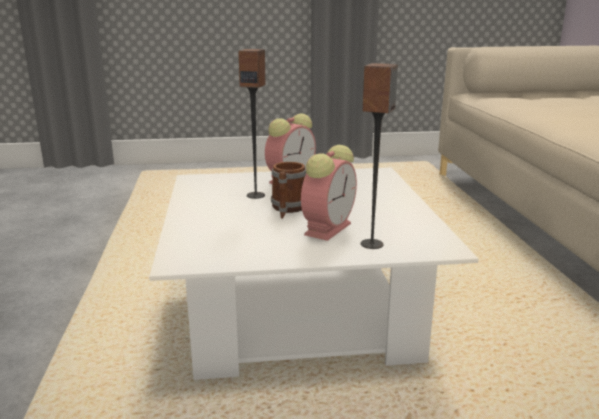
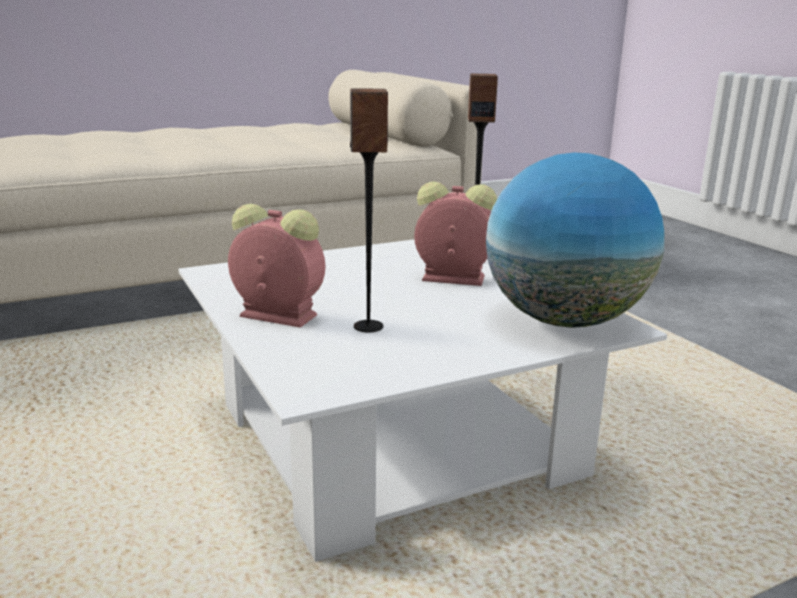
camera: 110 degrees left, 0 degrees up
(209, 245) = (564, 321): none -> globe
(287, 209) = (410, 301): mug -> none

